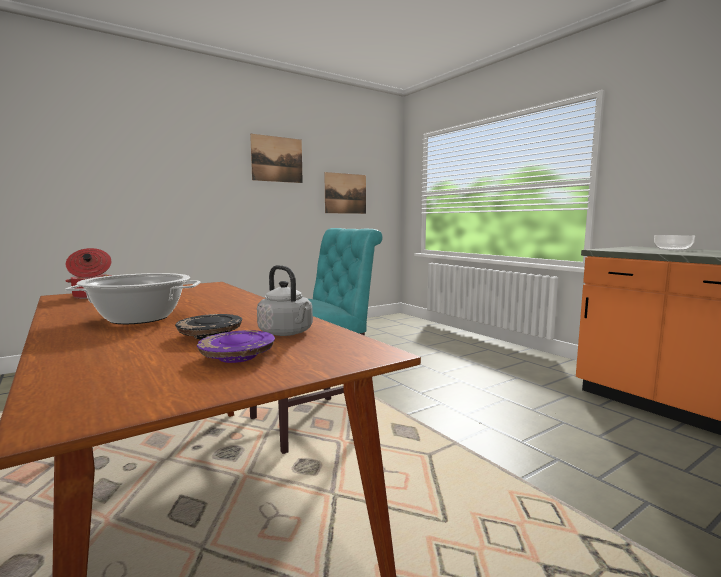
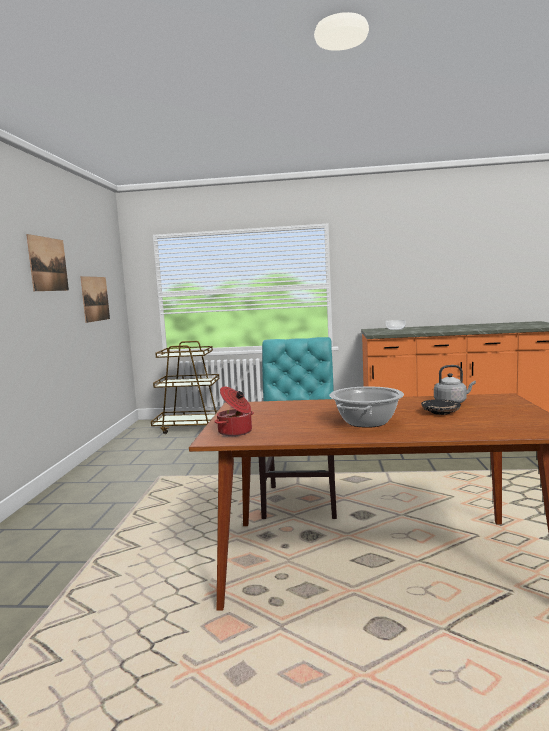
camera: 50 degrees left, 0 degrees up
(237, 357) = (492, 411): purple plate -> none
(415, 329) = (191, 427): none -> brown cart

